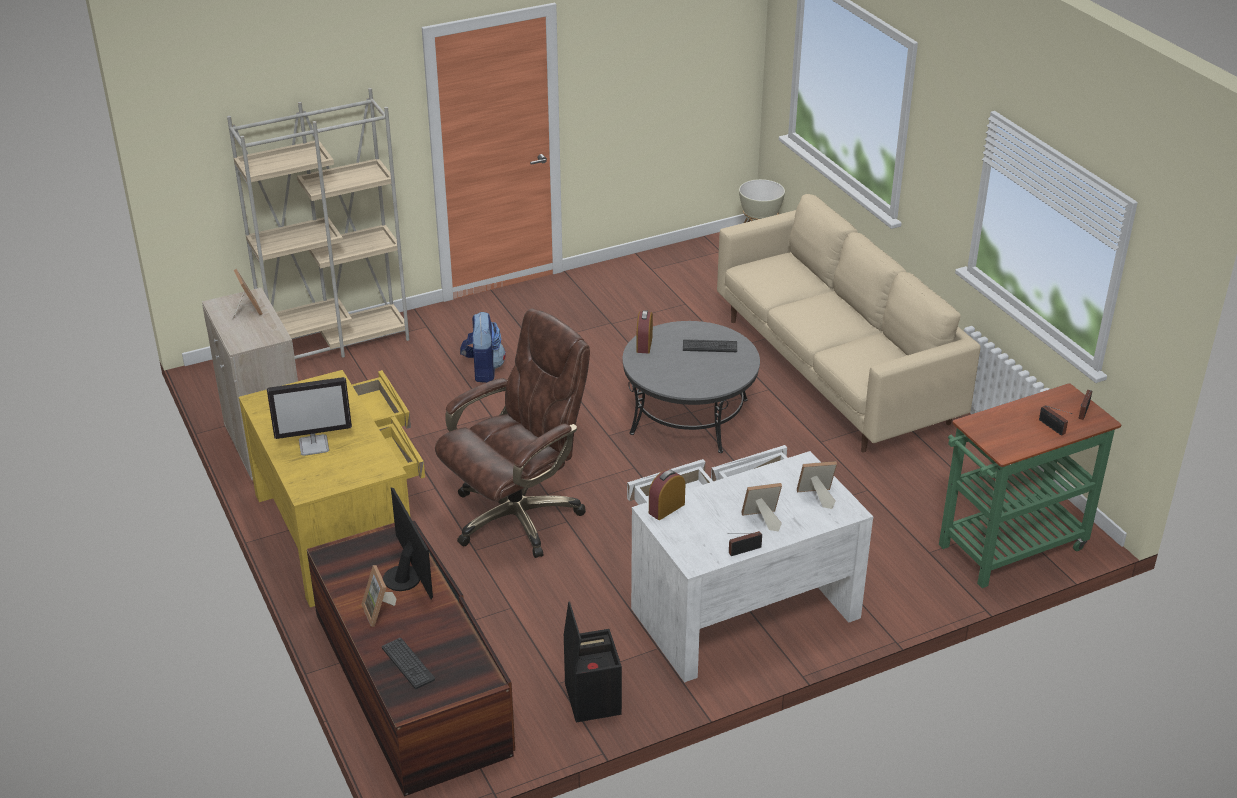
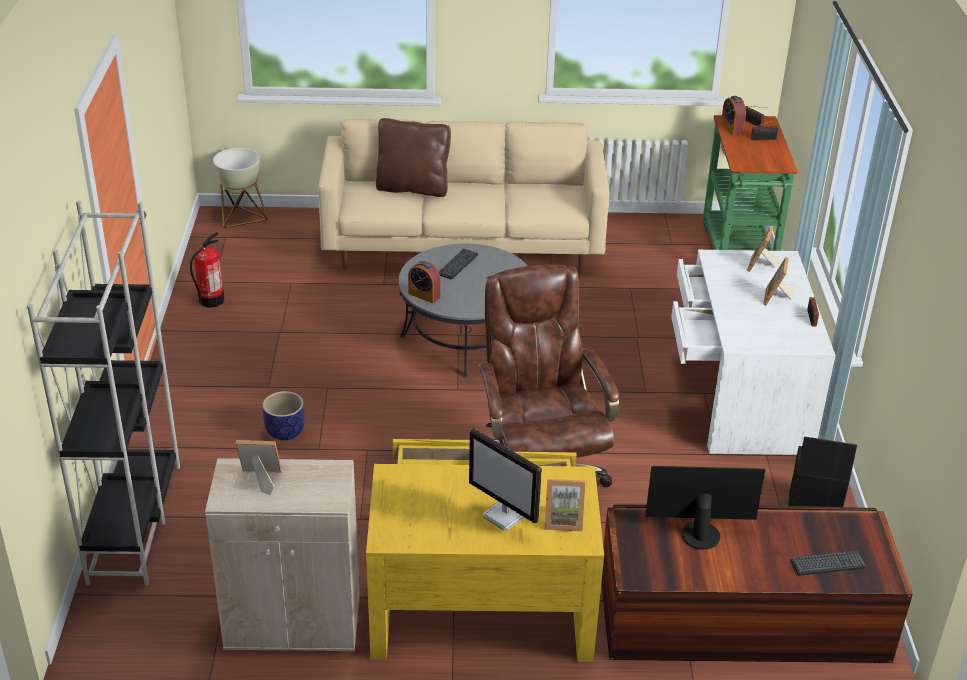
camera: 65 degrees left, 0 degrees up
(314, 445) = (505, 516): monitor -> monitor turned 120 degrees clockwise
(337, 345) = (135, 522): beige bookcase -> black bookcase
(380, 612) = (744, 562): picture frame -> picture frame (563, 520)
(483, 370) = (284, 432): backpack -> planter
(624, 277) = (211, 300): none -> fire extinguisher
(666, 508) = (736, 337): alarm clock -> alarm clock (731, 129)
(811, 285) = (413, 188): none -> brown pillow

